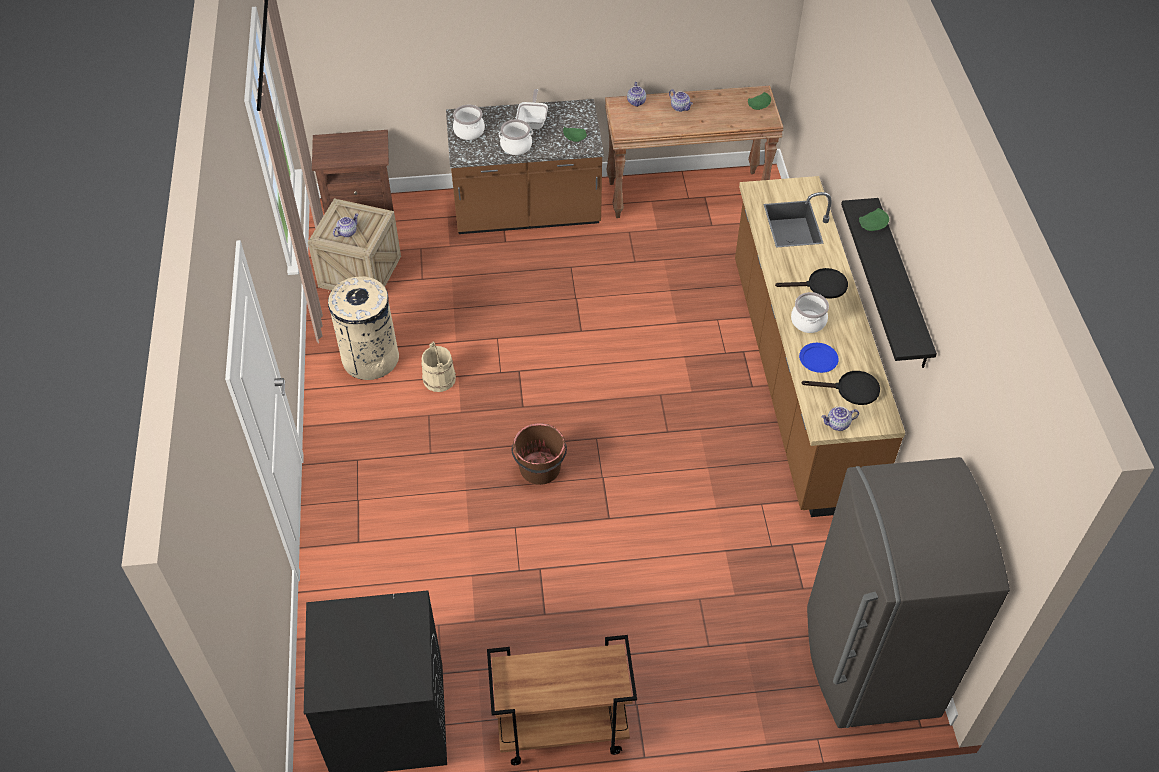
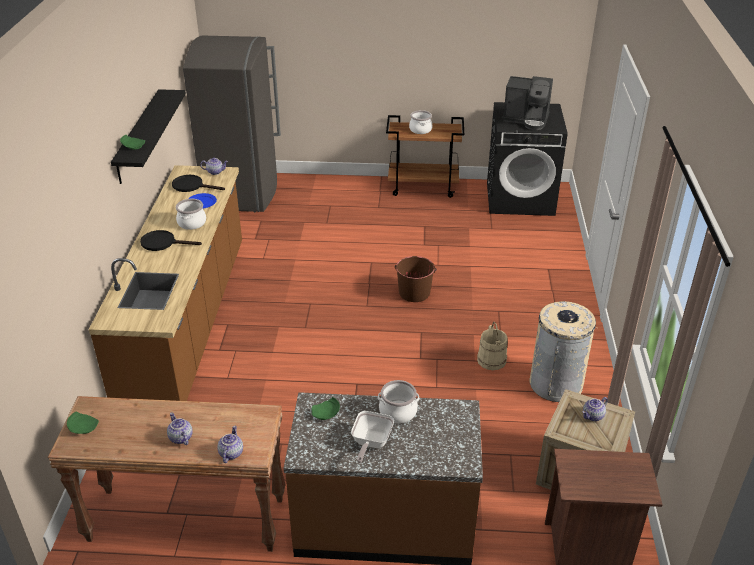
camera: 170 degrees left, 15 degrees down
(373, 637) = (526, 119): none -> coffee machine
(469, 131) = (453, 439): cooking pot -> cooking pot (420, 130)

